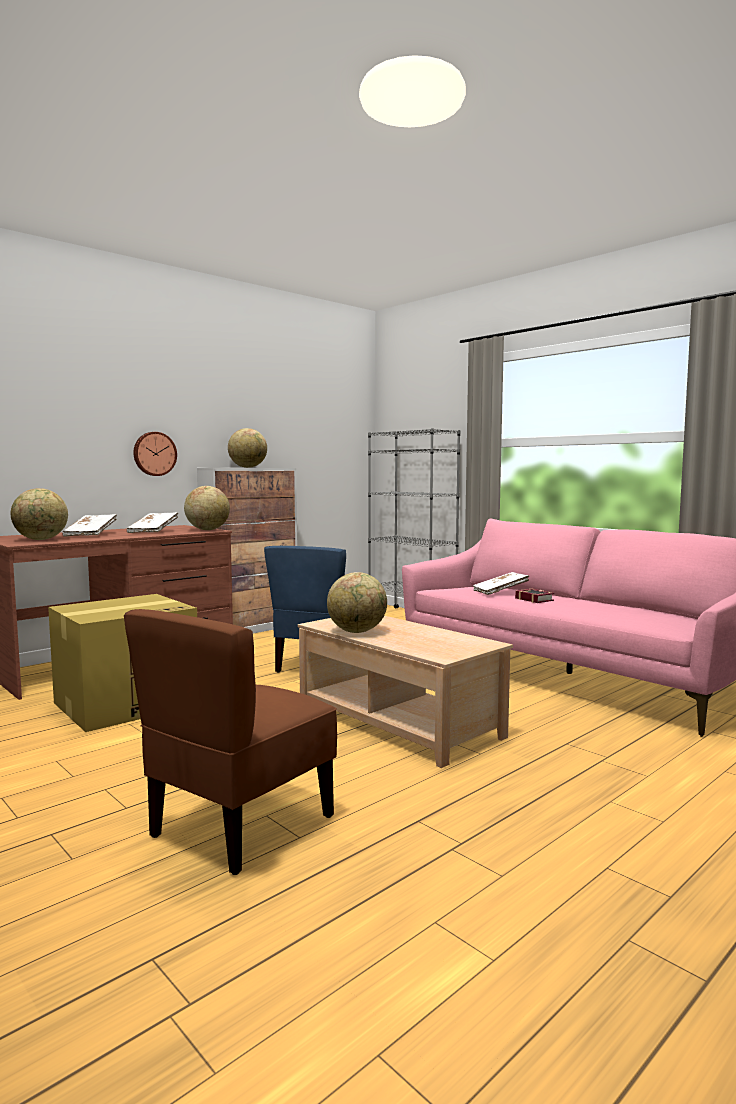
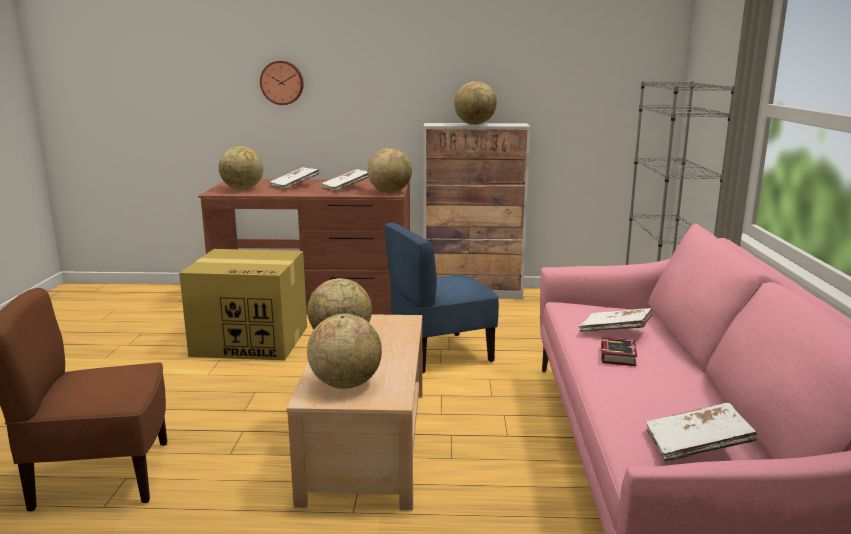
camera: 45 degrees right, 10 degrees up
(154, 454) = (381, 109): wall clock -> wall clock (282, 82)
(439, 646) = (345, 384): none -> globe
(662, 616) = (696, 446): none -> white book

